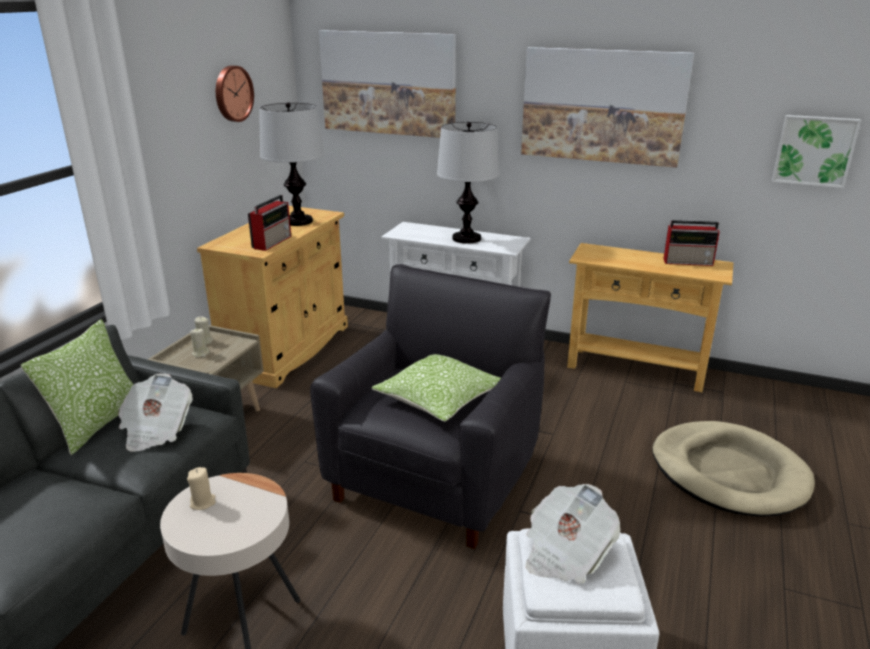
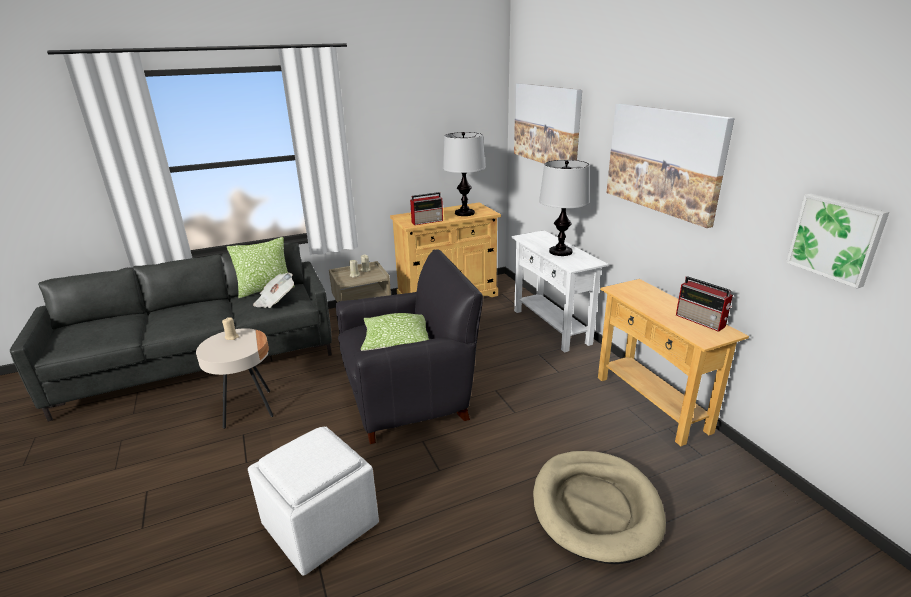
camera: 45 degrees right, 0 degrees up
(232, 93) = (439, 123): wall clock -> none
(565, 552) = (313, 448): newspaper -> none

